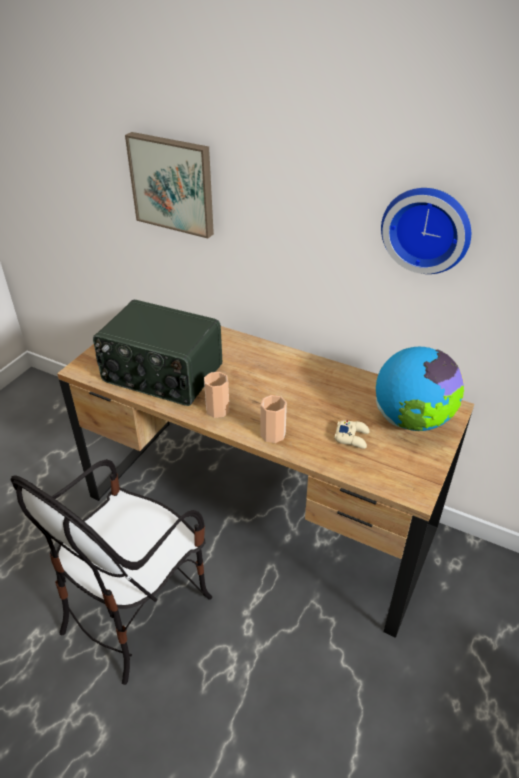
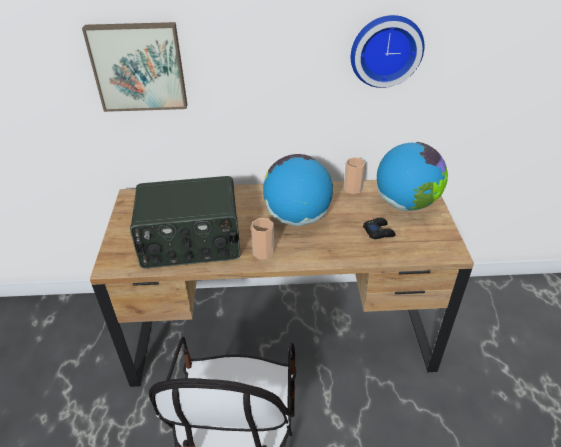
camera: 30 degrees left, 0 degrees up
(273, 434) = (322, 253): cup -> cup (352, 188)
(280, 389) = (297, 217): none -> globe
(352, 437) = (378, 231): beige game controller -> black game controller

